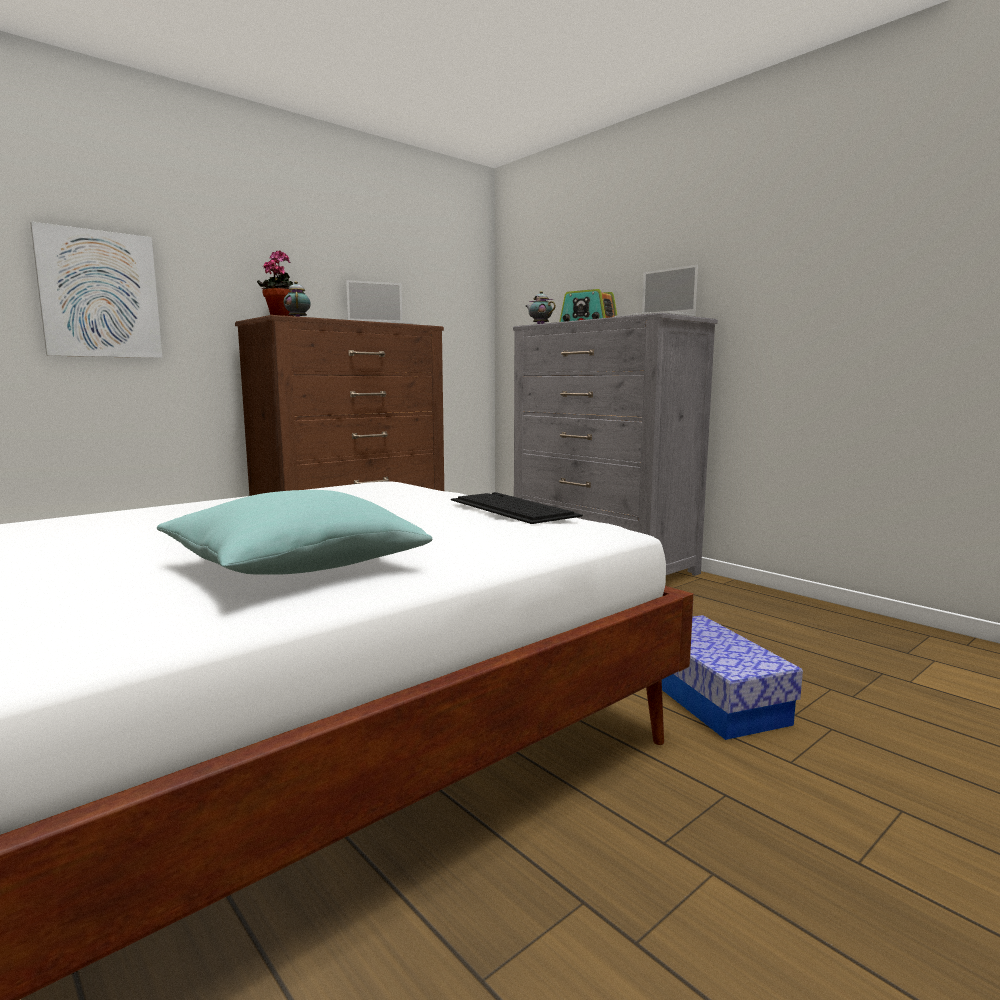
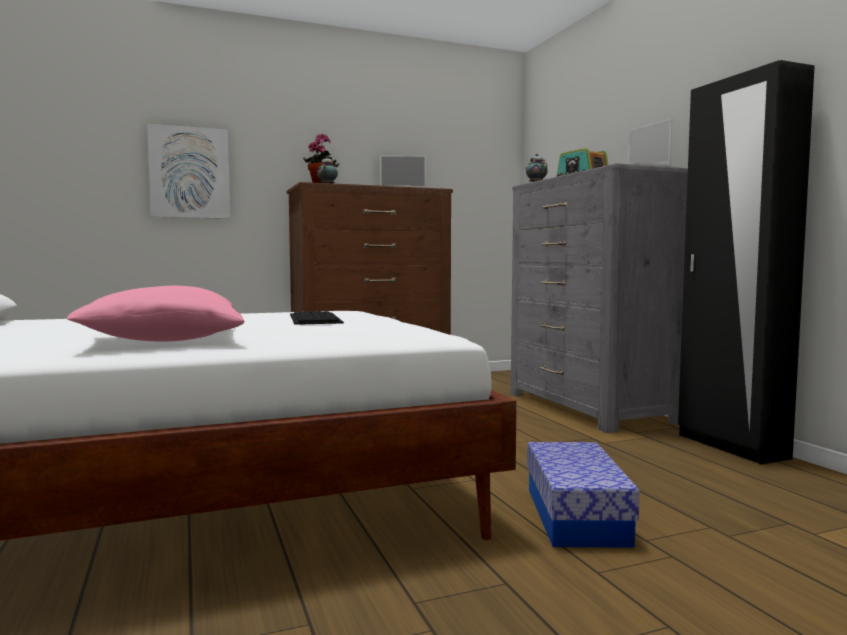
camera: 20 degrees right, 5 degrees down
(293, 567) = (163, 340): turquoise pillow -> pink pillow
(511, 507) = (391, 322): keyboard -> keyboard (314, 318)
(764, 595) = (731, 446): none -> black wardrobe

